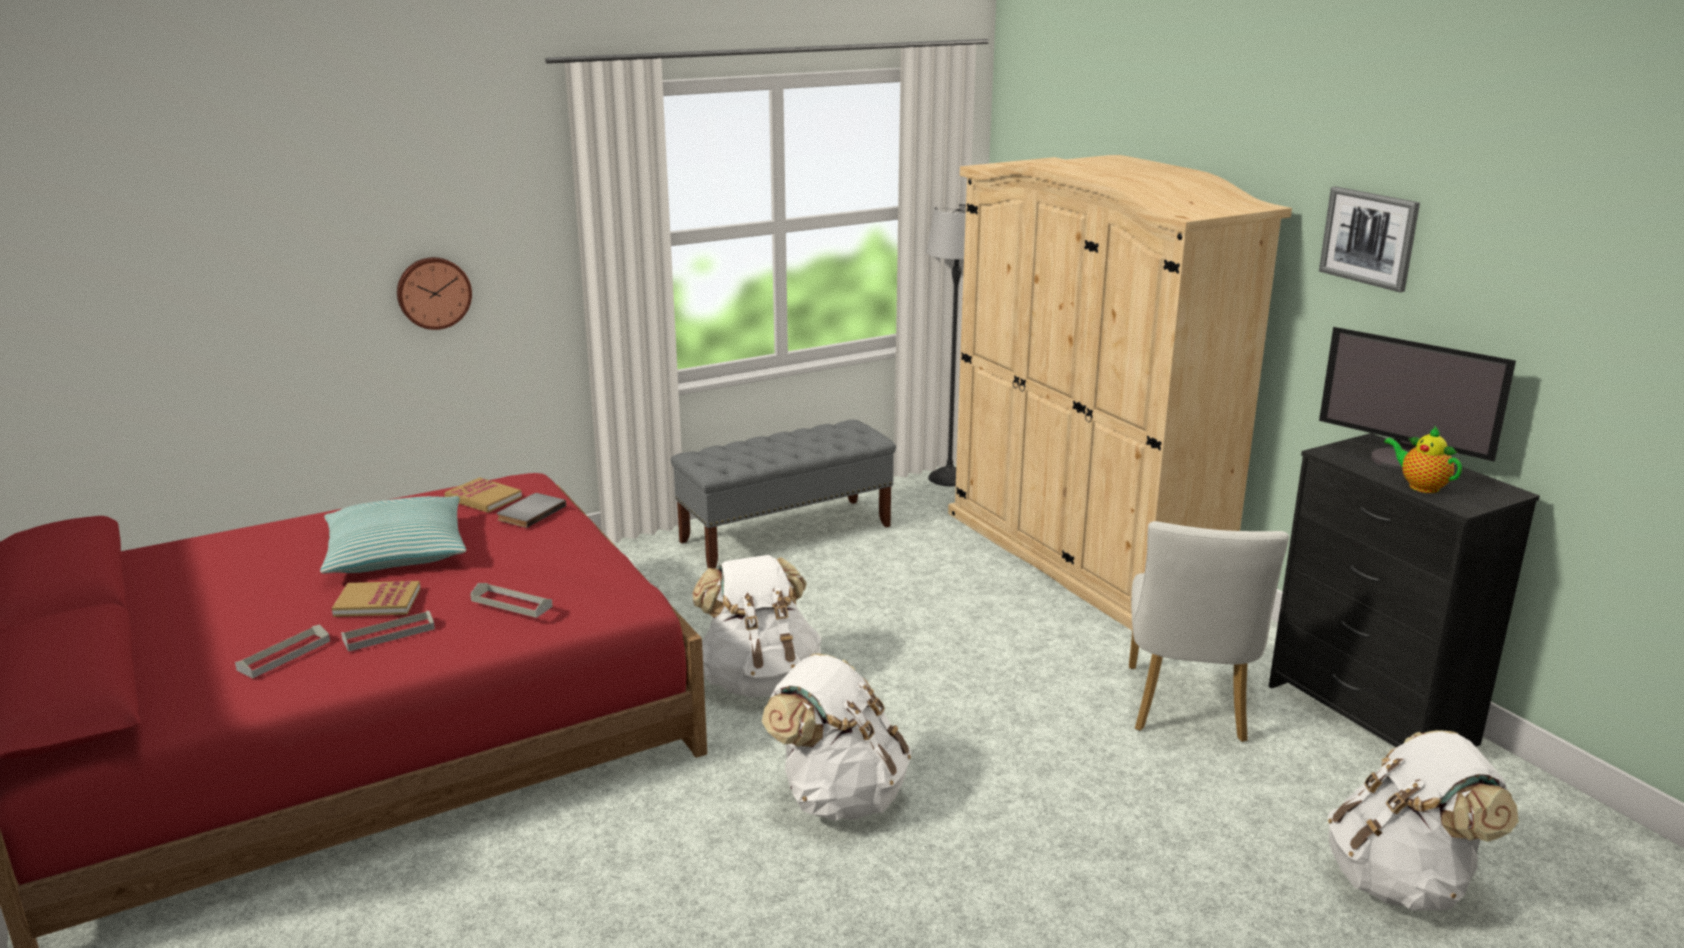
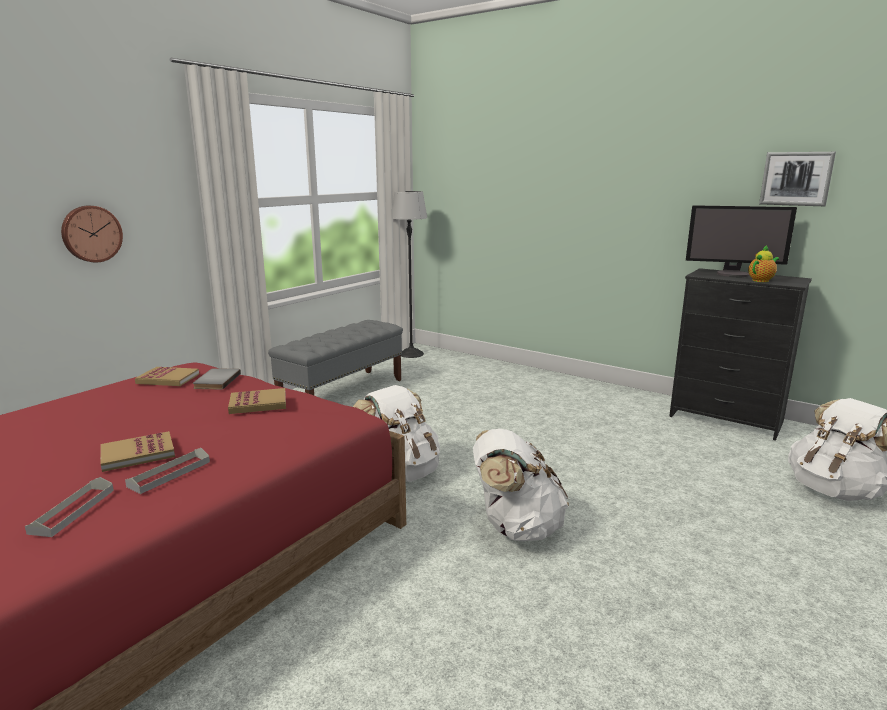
camera: 25 degrees left, 5 degrees down
(396, 552) = (122, 420): pillow -> none
(511, 603) = (264, 432): grey tray -> none
(540, 560) = (258, 404): none -> book
(1082, 556) = (517, 377): beige wardrobe -> none
(1187, 710) = (646, 435): white chair -> none
(1369, 238) = (686, 163): picture -> picture (796, 178)
(1420, 486) = (761, 280): teapot -> teapot turned 120 degrees clockwise

